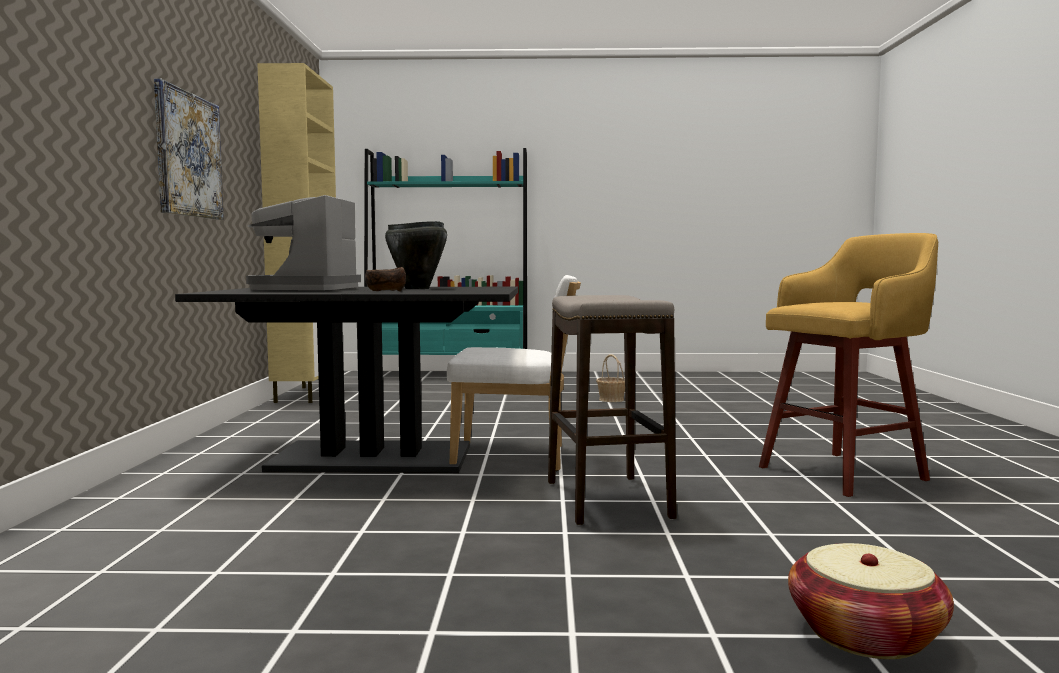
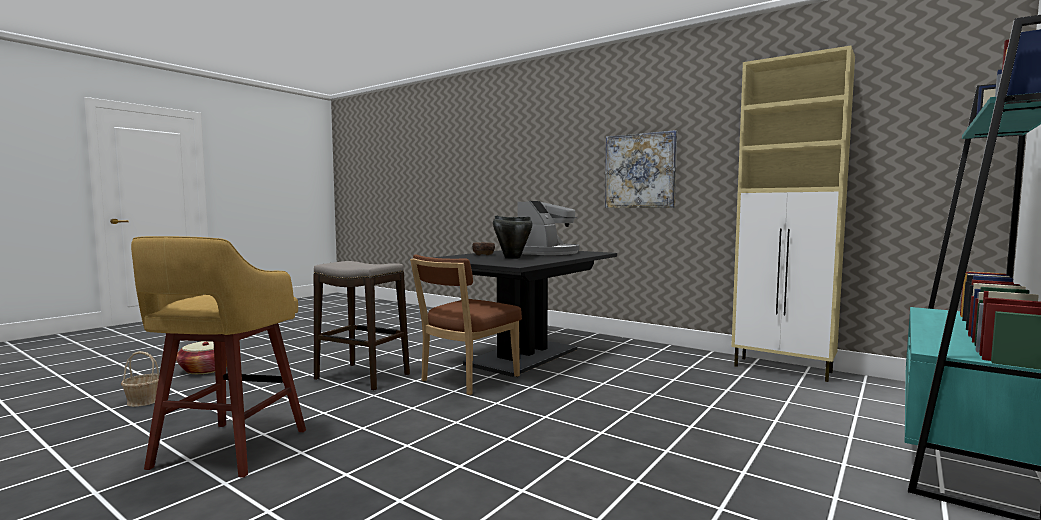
camera: 125 degrees right, 0 degrees up
(304, 289) = (548, 253): coffee machine -> coffee machine turned 75 degrees clockwise
(516, 458) = (466, 380): white chair -> brown chair
(611, 399) = (643, 486): basket -> basket (144, 401)

